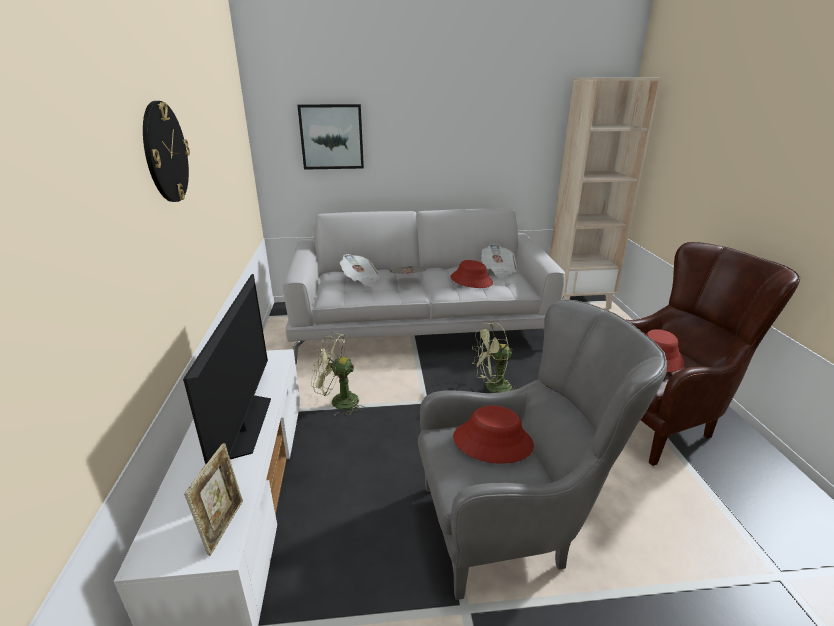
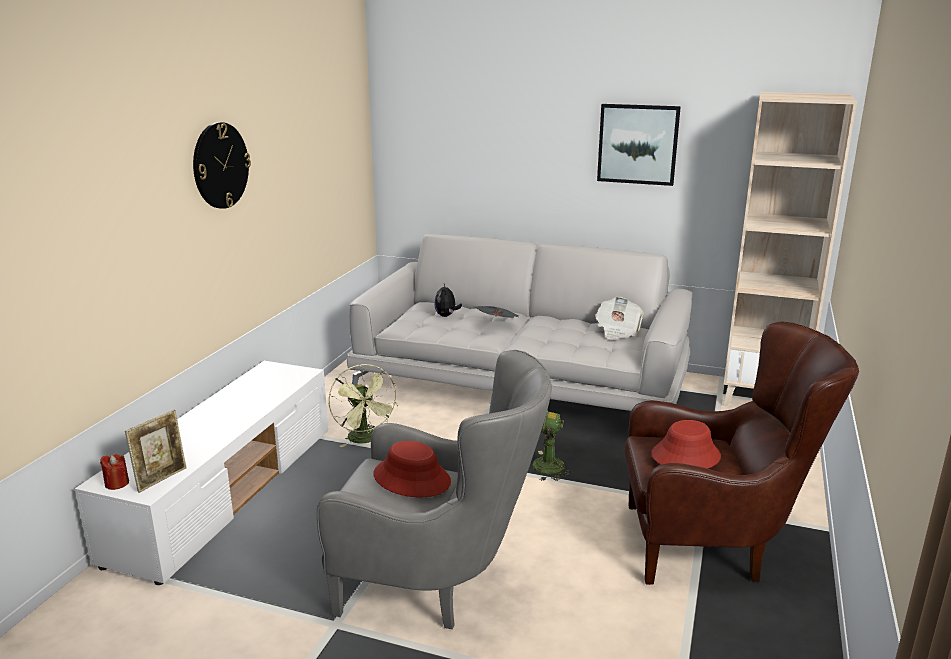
camera: 25 degrees right, 5 degrees down
(170, 552) = (117, 483): none -> red candle
(244, 425) = (230, 419): television -> none
(331, 137) = (456, 148): picture -> picture (638, 144)
(338, 401) = (366, 439): green fan -> green fan turned 150 degrees counterclockwise
(360, 280) = (446, 315): newspaper -> plush toy
(471, 280) = (571, 337): red hat -> none

